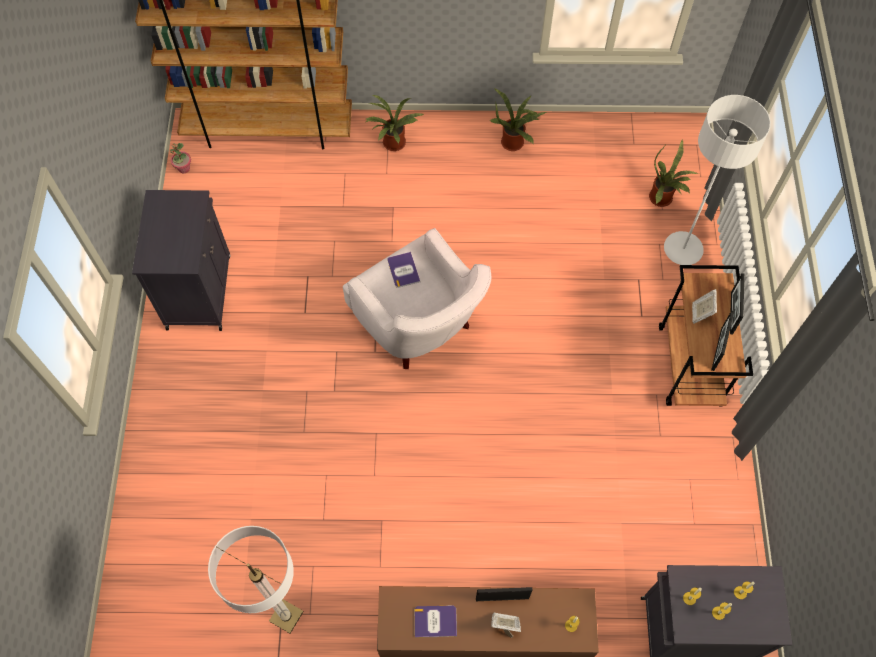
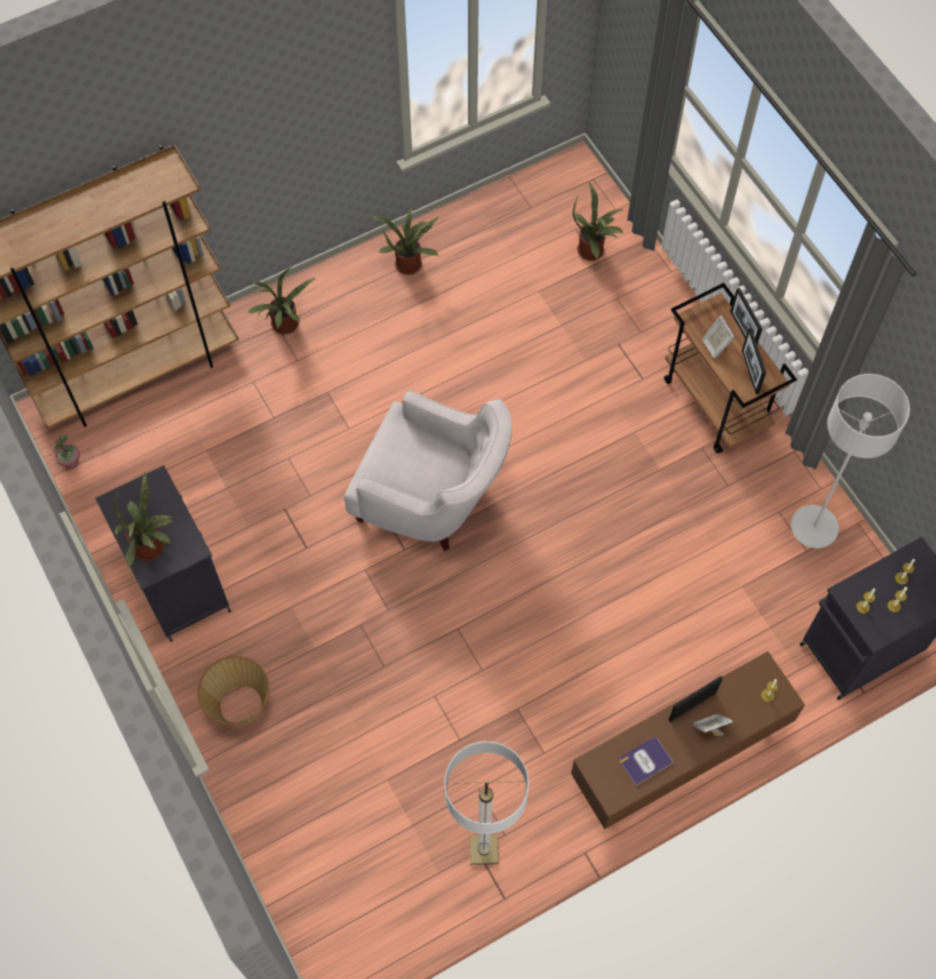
camera: 30 degrees left, 0 degrees up
(159, 246) = (152, 548): none -> potted plant
(183, 403) = (240, 705): none -> basket
(403, 270) = (398, 449): book -> none
(683, 249) = (642, 292): grey floor lamp -> grey floor lamp (814, 527)

